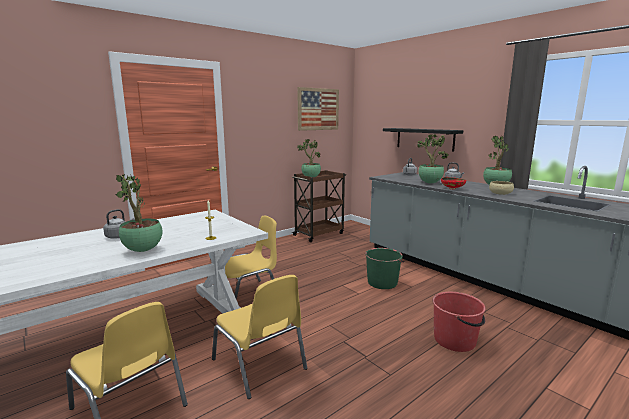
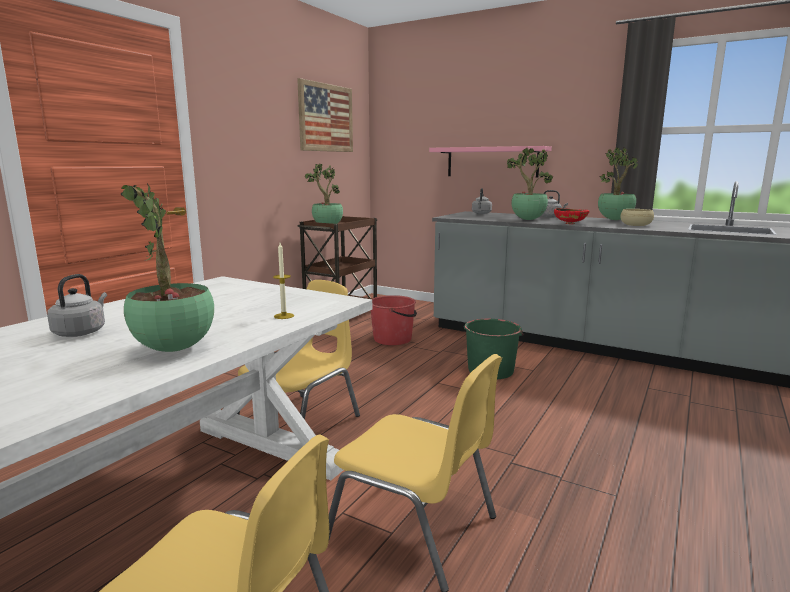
camera: 20 degrees left, 0 degrees up
(424, 139) = (492, 162): black shelf -> pink shelf
(455, 340) = (650, 430): red bucket -> red bucket (393, 339)

